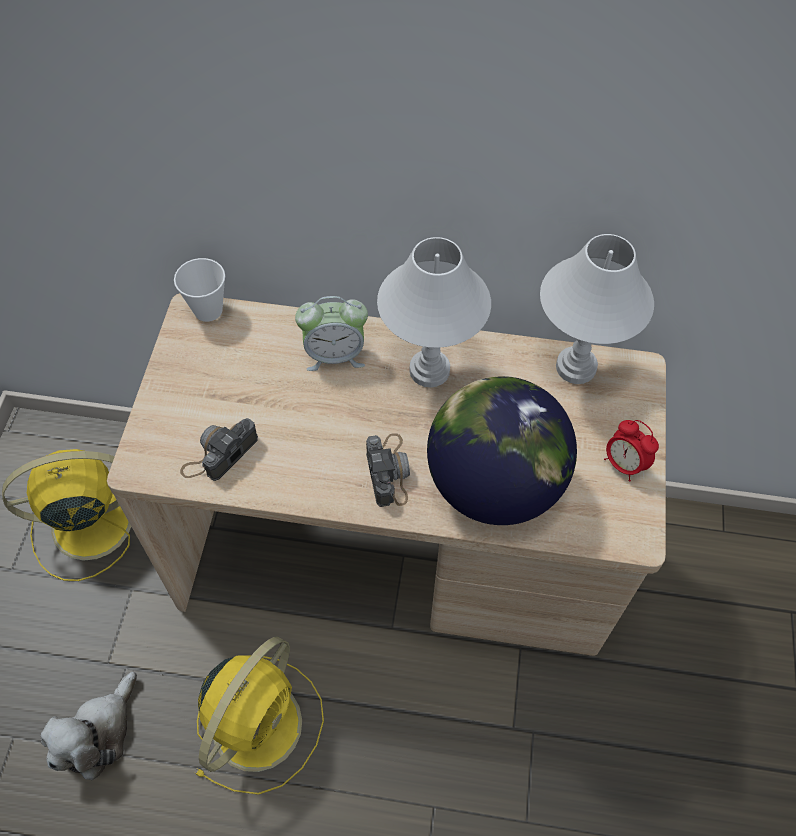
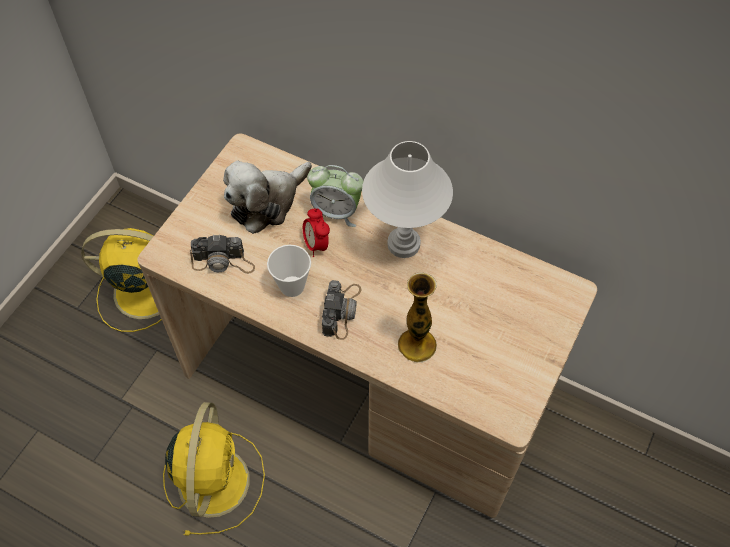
camera: 20 degrees right, 0 degrees up
(98, 733) = (96, 447): plush toy -> plush toy (267, 202)
(208, 310) = (256, 152): cup -> cup (292, 286)
(220, 454) = (223, 261): camera -> camera turned 150 degrees counterclockwise
(259, 721) = (214, 478): yellow fan -> yellow fan turned 45 degrees counterclockwise
(494, 483) = (417, 345): globe -> vase
(576, 367) = (521, 274): white table lamp -> none
(623, 464) = (526, 361): alarm clock -> alarm clock (316, 245)

